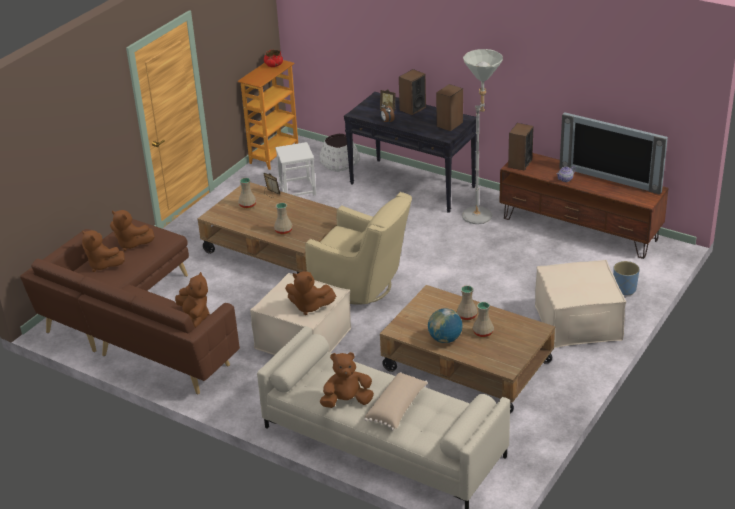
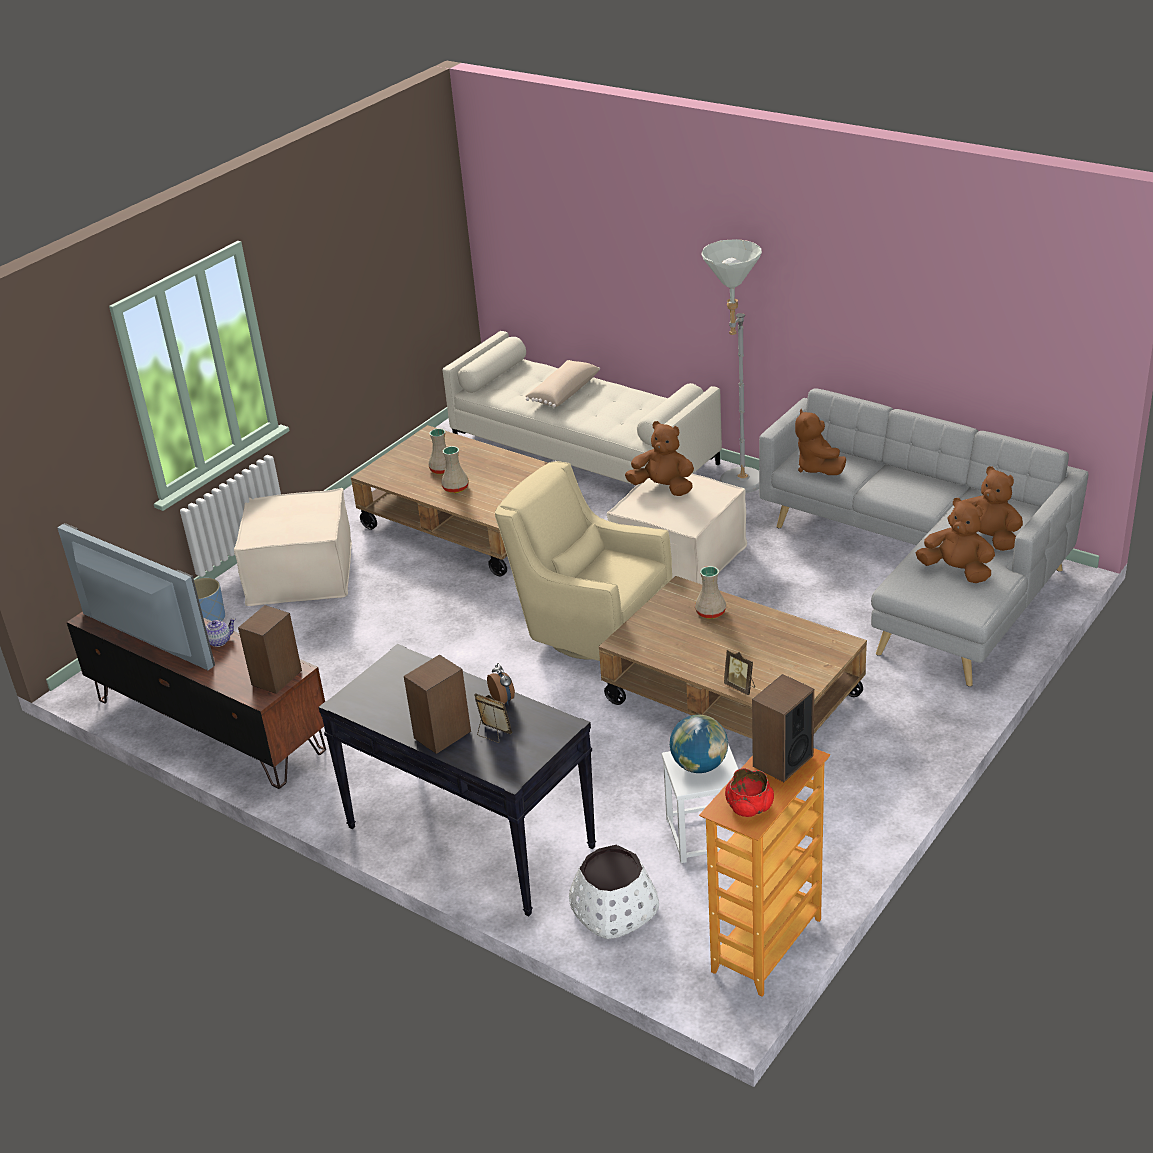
camera: 175 degrees left, 0 degrees up
(137, 328) = (925, 573): brown sofa -> grey sofa
(248, 205) = (780, 663): beige vase -> none
(347, 401) = (618, 398): brown plush toy -> none
(445, 339) = (491, 463): globe -> globe (699, 765)
(450, 124) = (381, 688): speaker -> speaker (782, 761)
(480, 213) = (363, 763): grey floor lamp -> grey floor lamp (737, 486)

